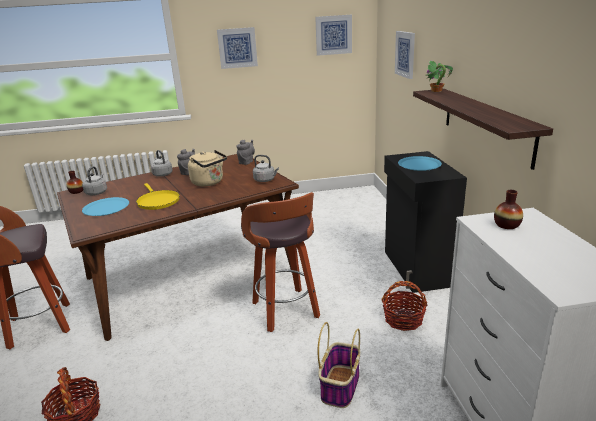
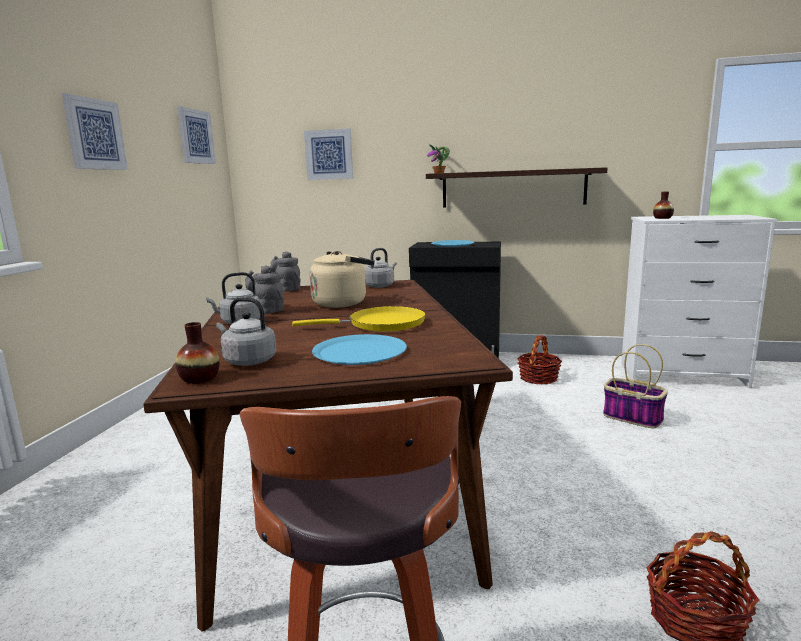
camera: 70 degrees left, 10 degrees down
(286, 311) = (493, 425): stool -> none

